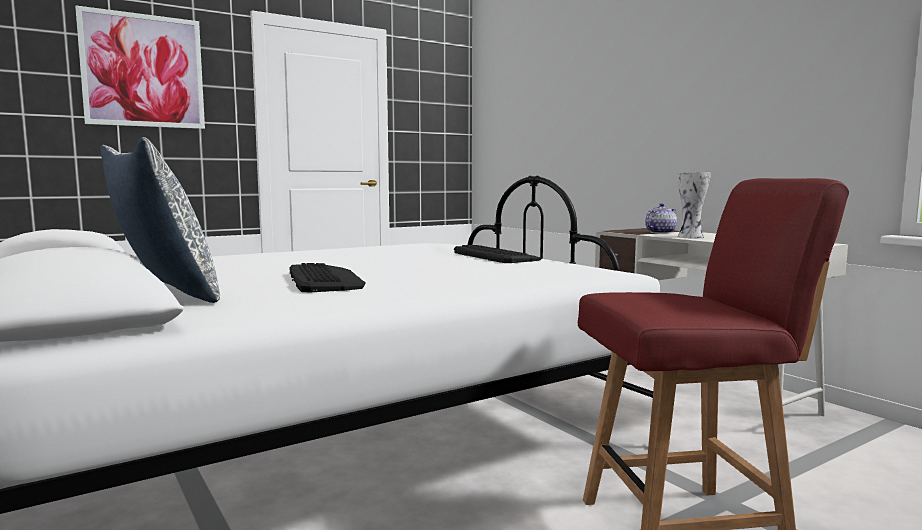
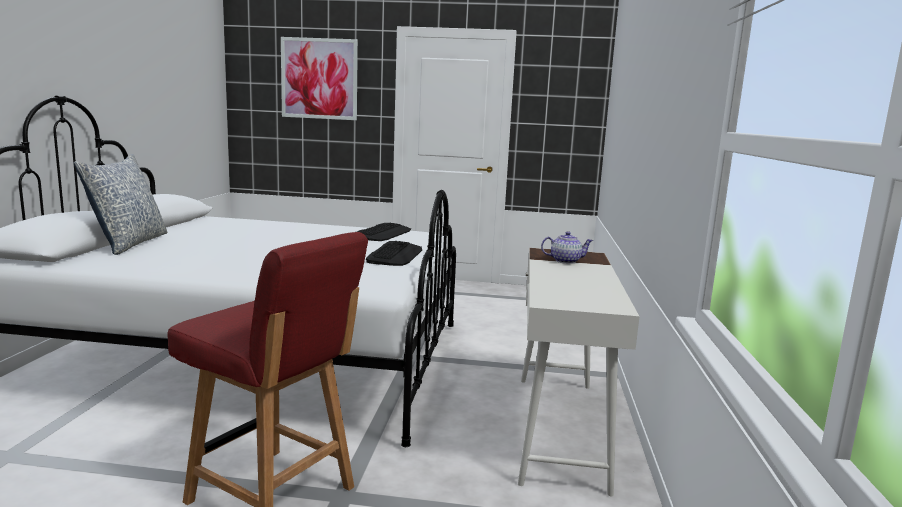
camera: 40 degrees right, 5 degrees up
(324, 280) = (217, 251): keyboard -> keyboard (383, 233)
(691, 237) = (550, 272): vase -> none

